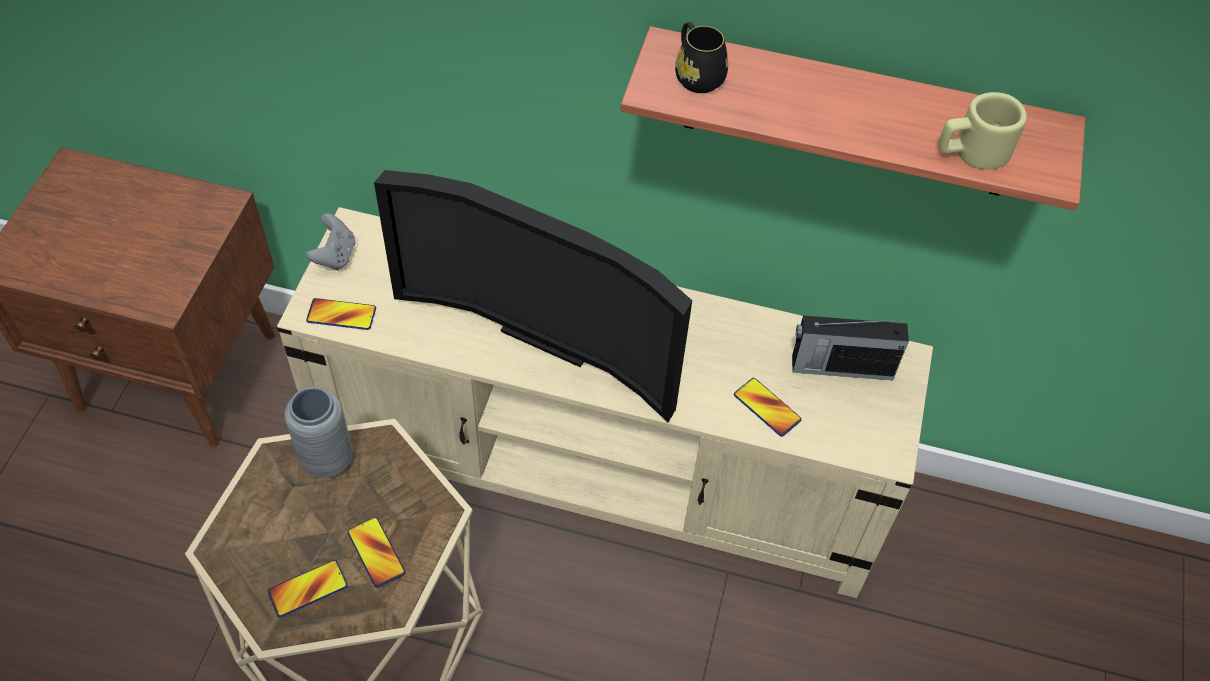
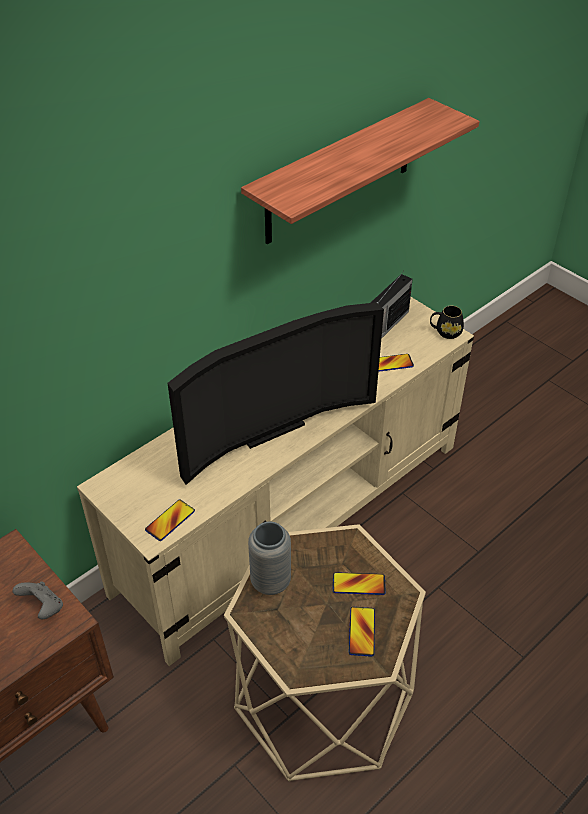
camera: 55 degrees left, 10 degrees down
(335, 255) = (117, 504): grey game controller -> grey game controller (43, 608)
(696, 75) = (295, 186): black mug -> black mug (445, 332)
(971, 151) = (424, 132): beige mug -> none

